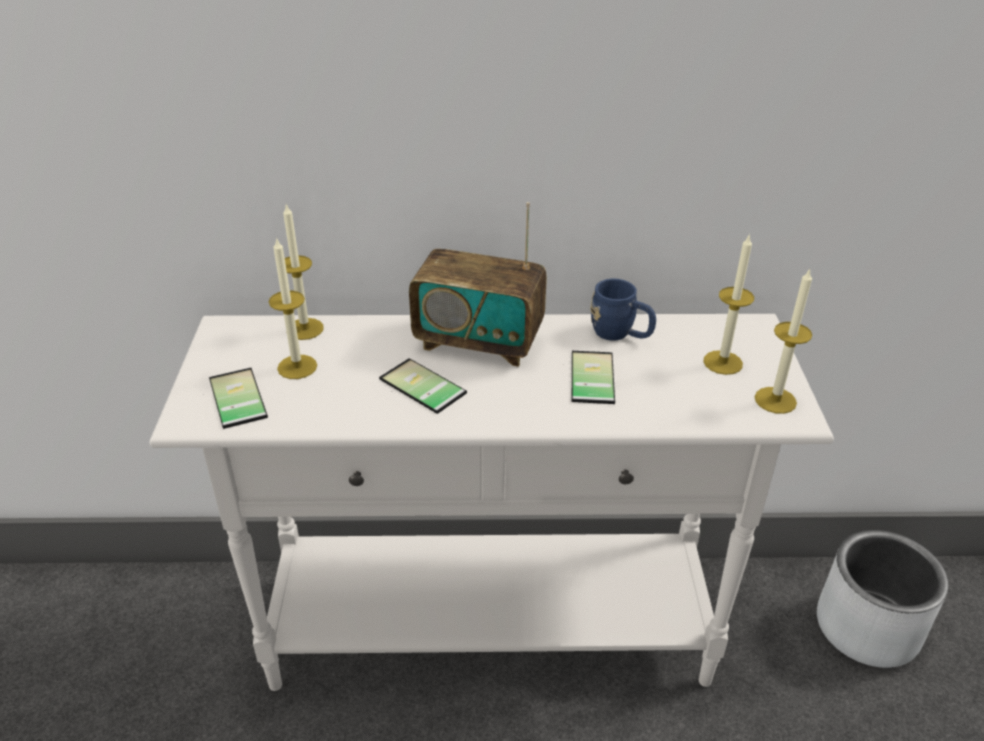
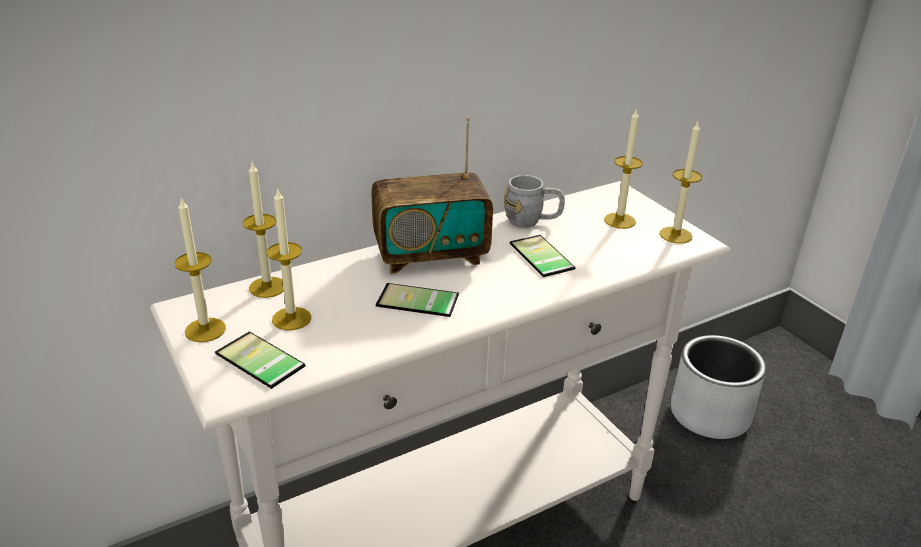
camera: 30 degrees left, 5 degrees down
(221, 354) = (205, 330): none -> candle
(620, 334) = (532, 221): blue mug -> grey mug

